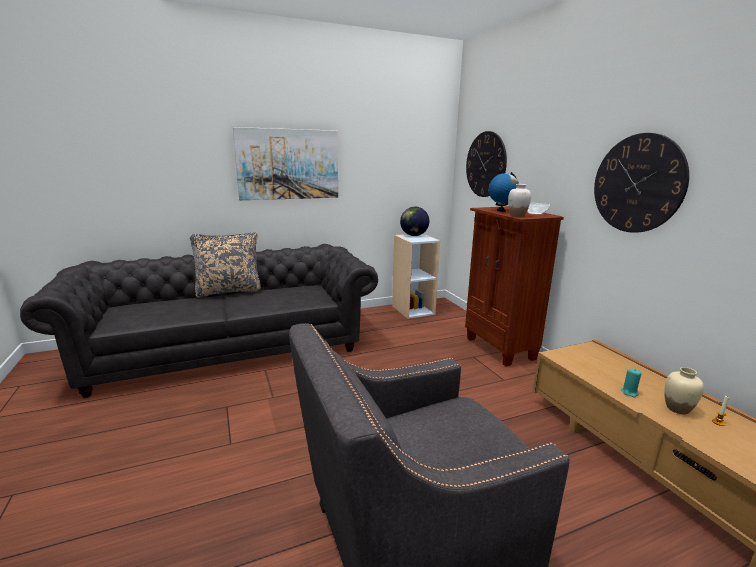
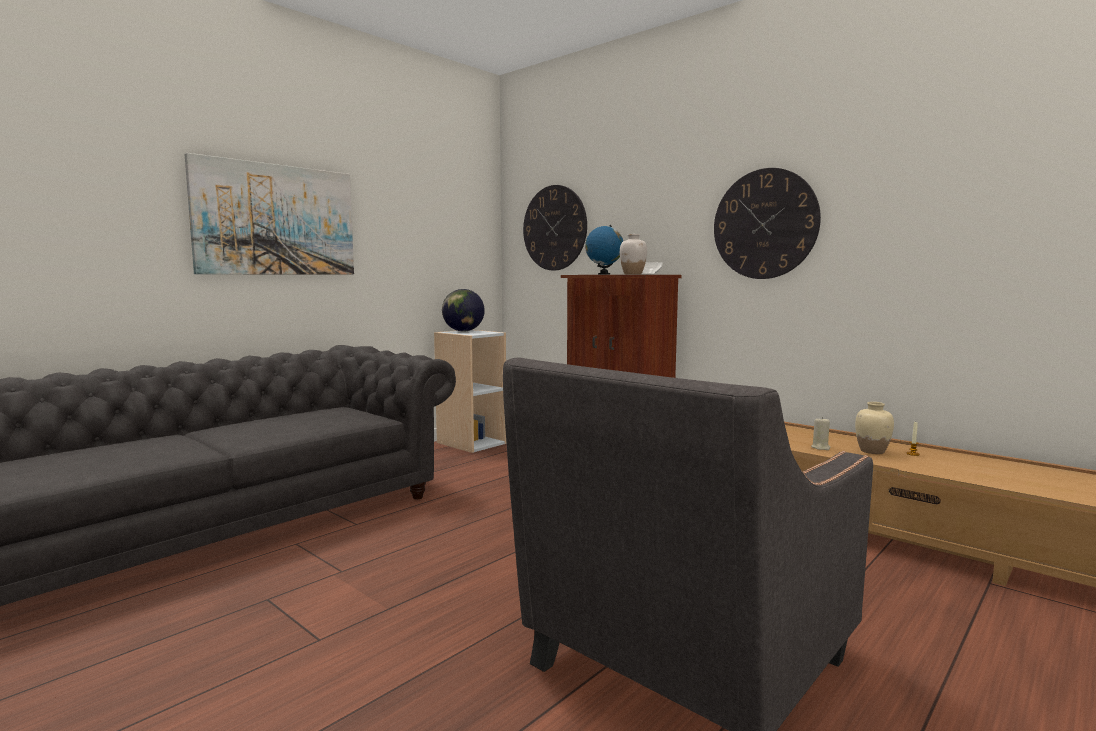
camera: 25 degrees left, 10 degrees down
(229, 292) = (196, 428): grey pillow -> none
(629, 392) = (820, 447): turquoise candle -> beige candle

